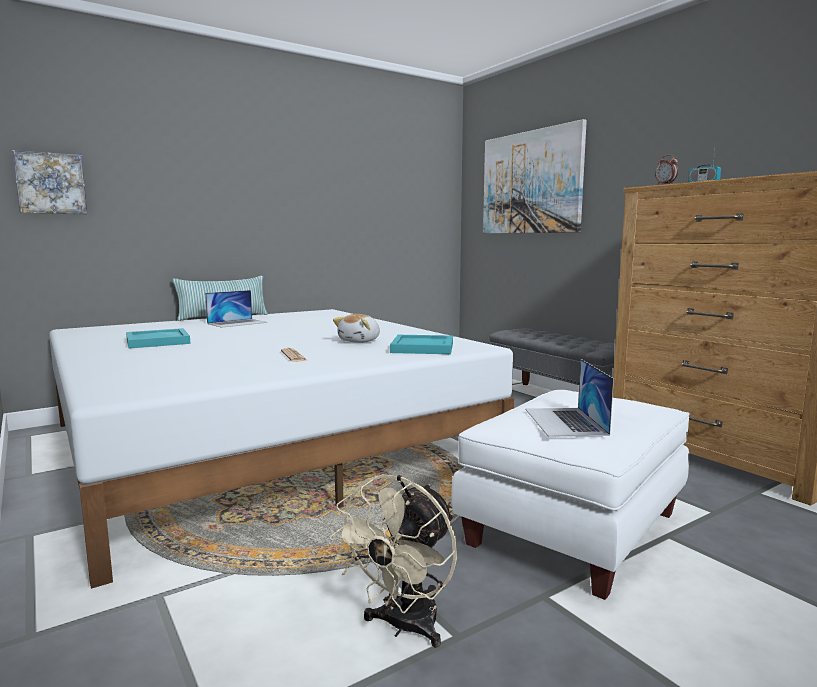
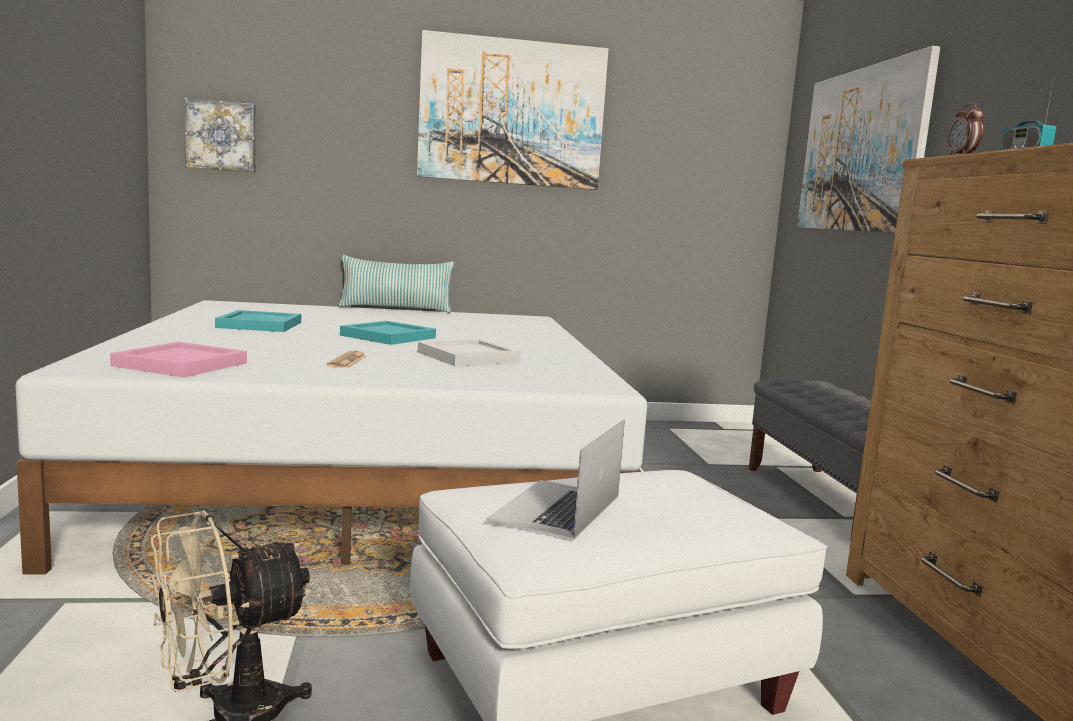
camera: 25 degrees right, 0 degrees up
(183, 378) = (181, 364): none -> pink tray
(237, 323) = (392, 317): laptop -> none
(291, 161) = (512, 113): none -> picture
(360, 341) = (470, 357): plush toy -> white tray
(423, 347) = (524, 376): turquoise tray -> turquoise tray (390, 336)

